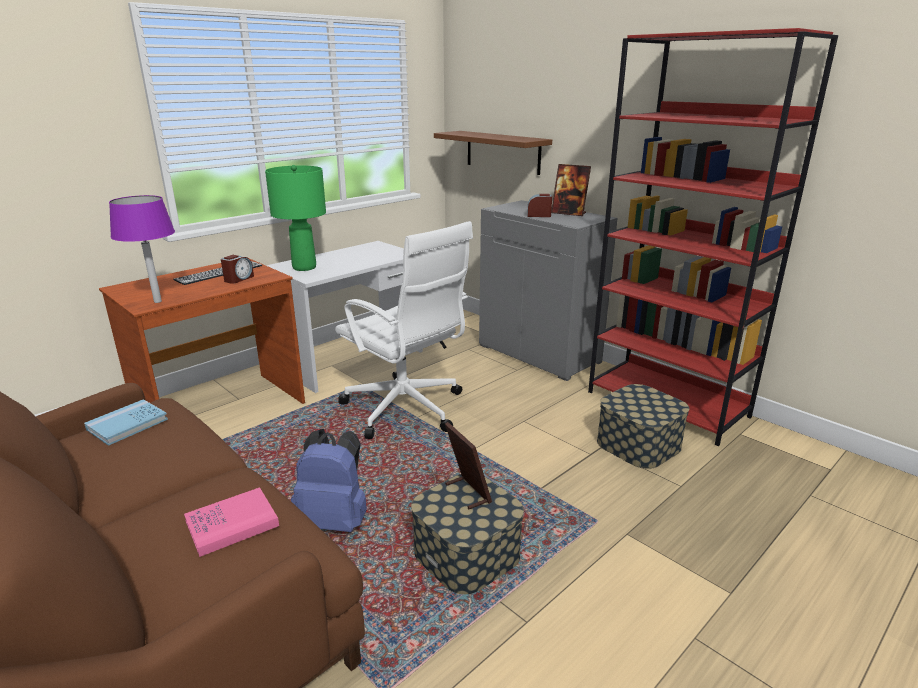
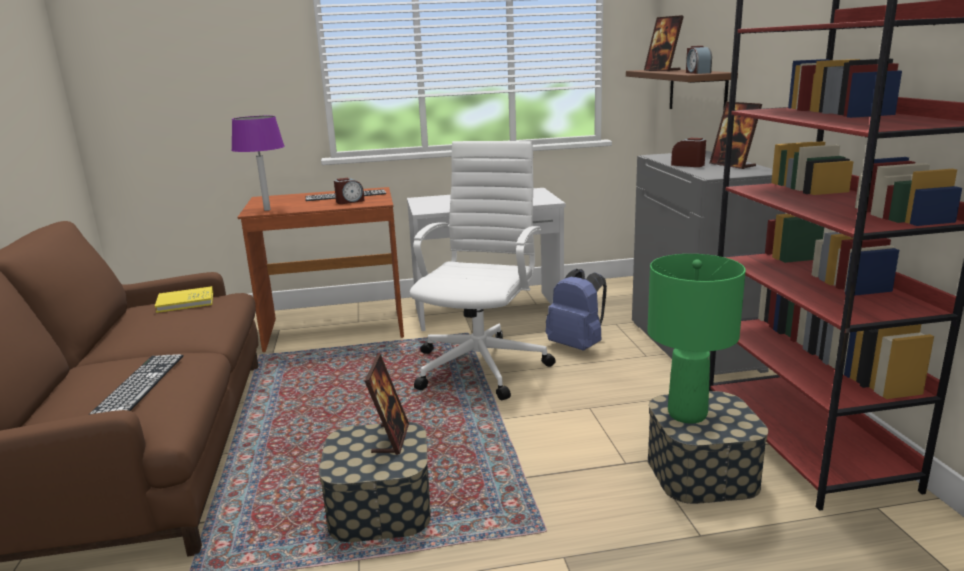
camera: 35 degrees right, 5 degrees down
(127, 424) = (185, 302): blue book -> yellow book
(232, 524) = (140, 383): pink book -> keyboard
(305, 267) = (436, 202): green table lamp -> green table lamp (688, 414)
(334, 520) = (313, 438): blue backpack -> blue backpack (577, 346)
(406, 410) = (482, 365): white office chair -> white office chair turned 150 degrees counterclockwise
(472, 134) = (662, 70): none -> picture frame
(522, 139) = (697, 73): none -> alarm clock

